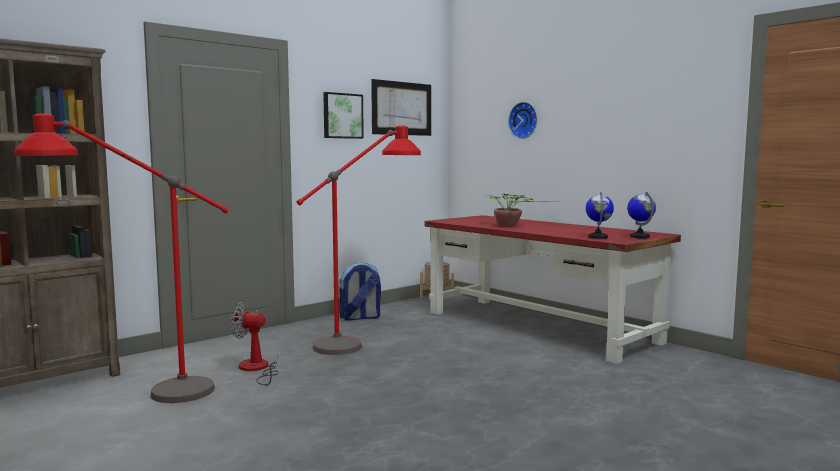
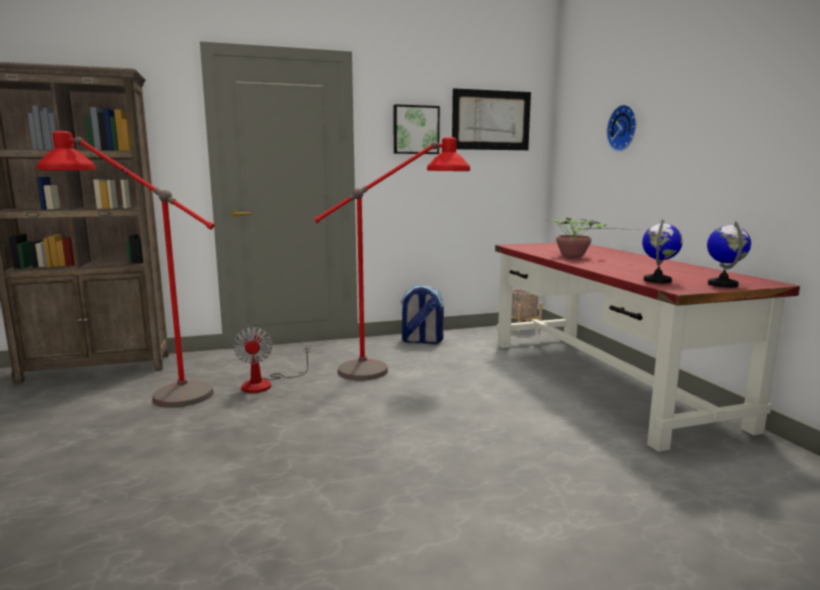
camera: 25 degrees right, 5 degrees up
(256, 369) = (266, 384): fan -> fan turned 135 degrees counterclockwise

